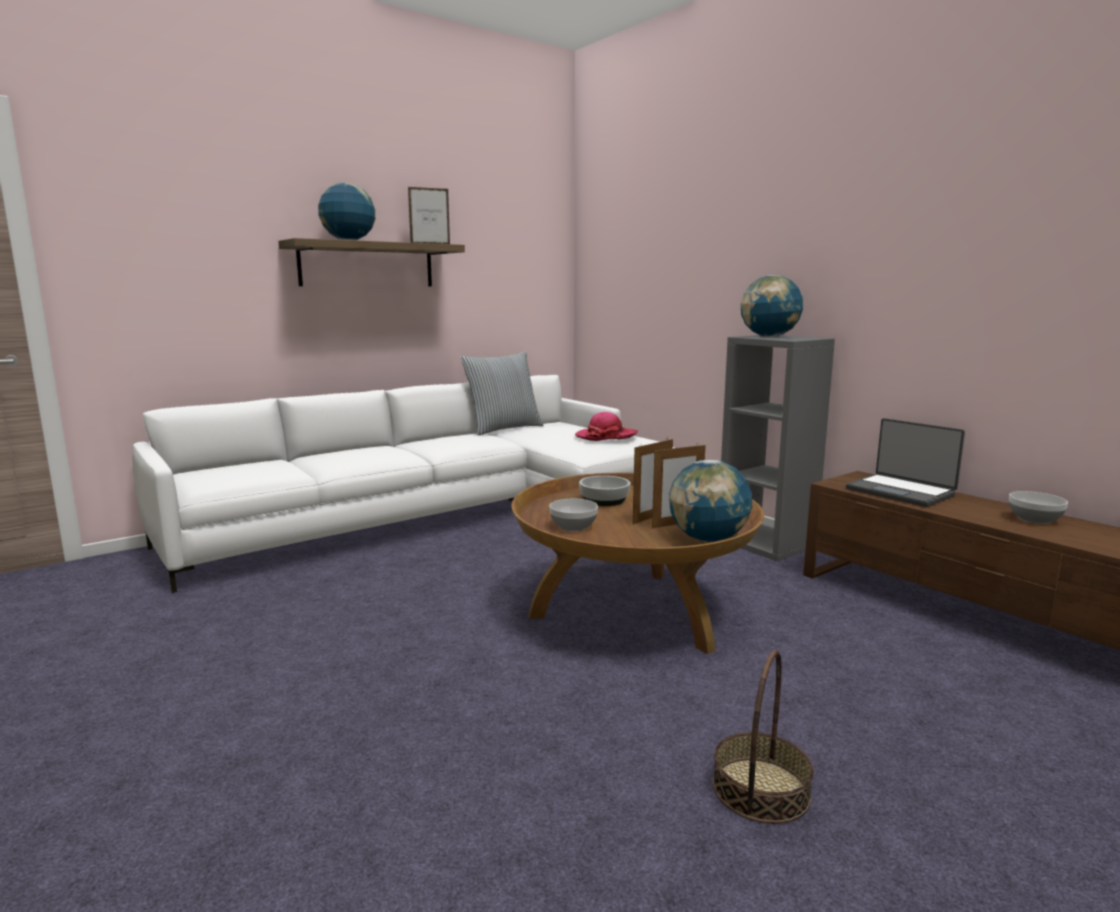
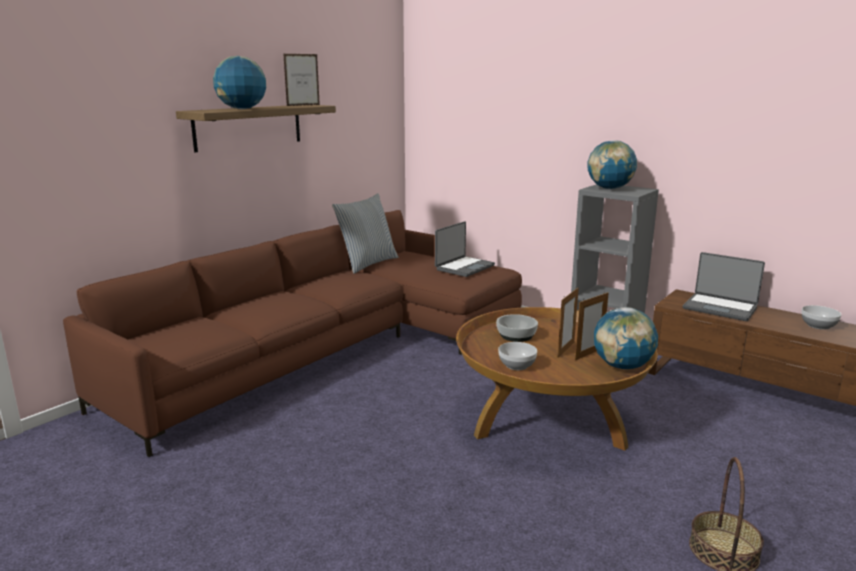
camera: 15 degrees left, 5 degrees up
(443, 517) = (334, 349): white sofa -> brown sofa
(606, 436) = (464, 267): hat -> laptop

